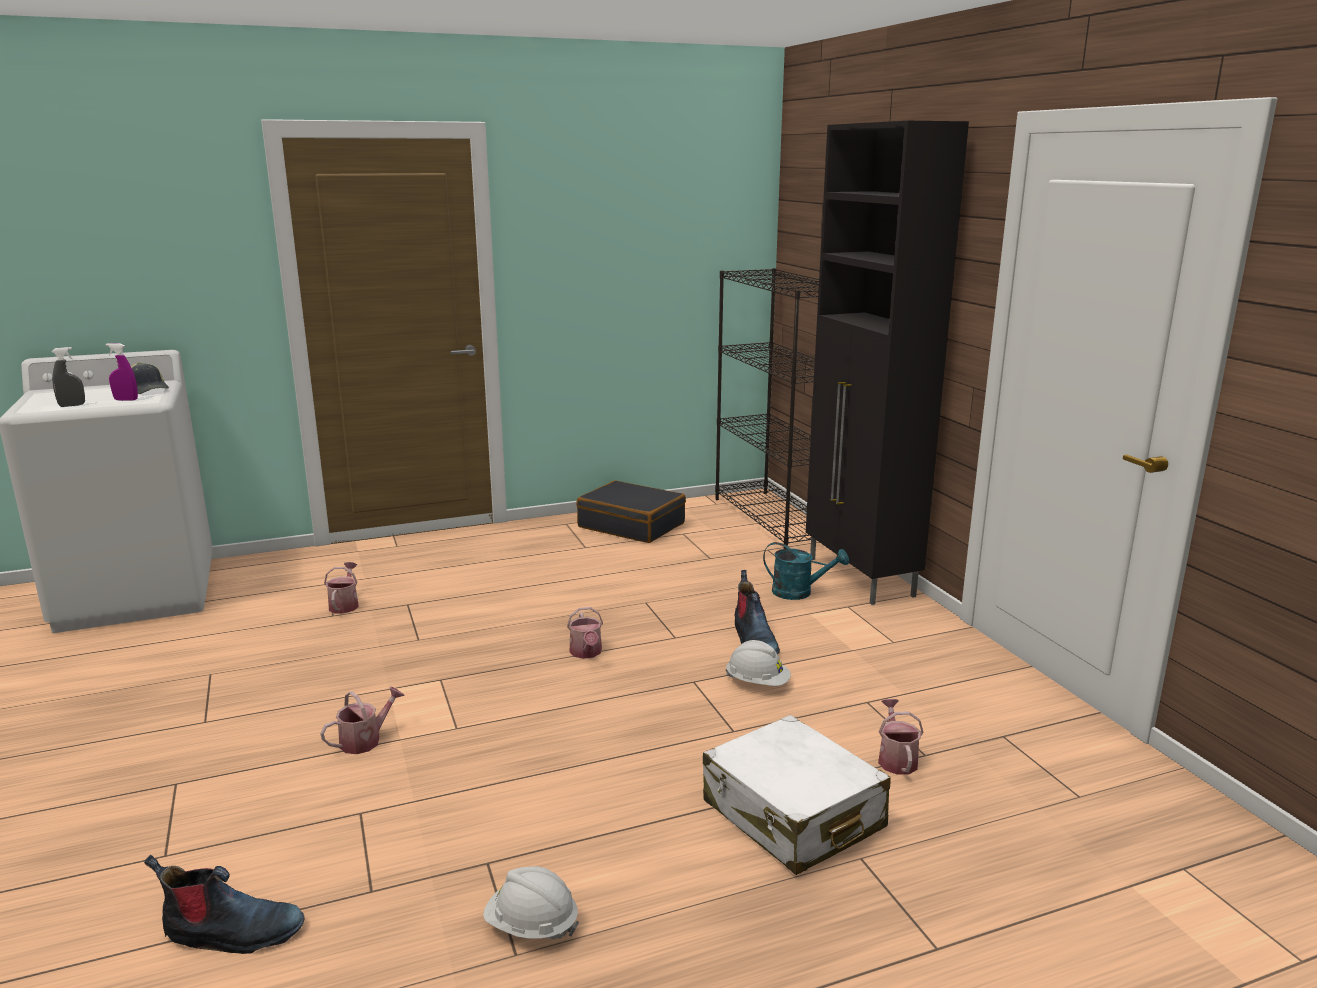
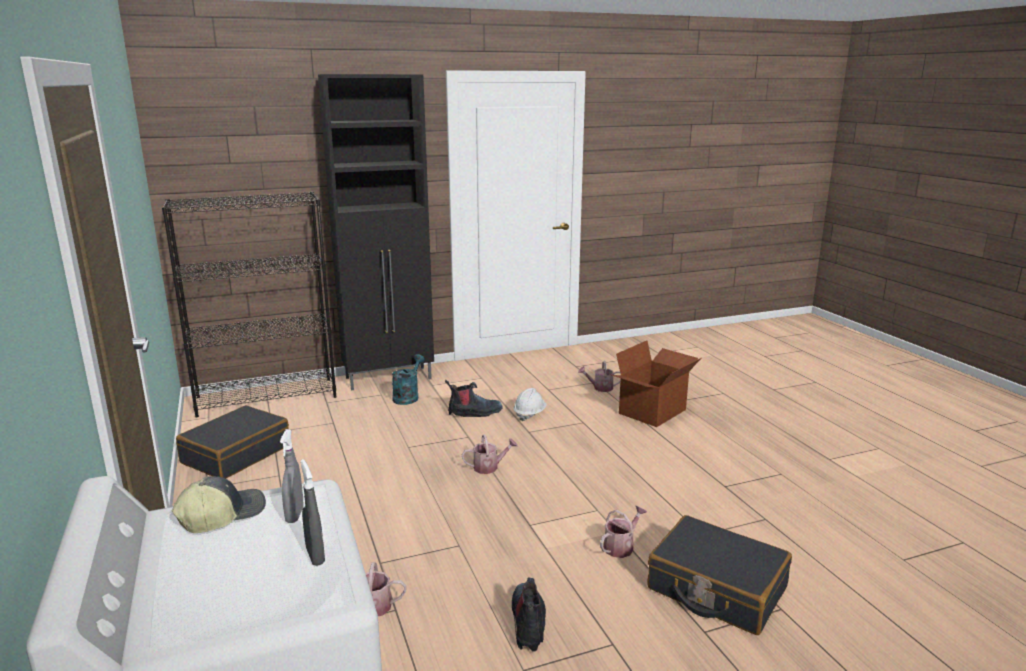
camera: 90 degrees left, 0 degrees up
(126, 400) = (295, 515): purple spray bottle -> grey spray bottle
(231, 934) = (824, 560): boot -> boot (529, 622)
(239, 805) = (716, 589): none -> black suitcase
(365, 740) = (621, 546): watering can -> watering can turned 90 degrees clockwise
(531, 926) = (761, 471): white hard hat -> none
(792, 815) = (653, 412): white suitcase -> cardboard box

